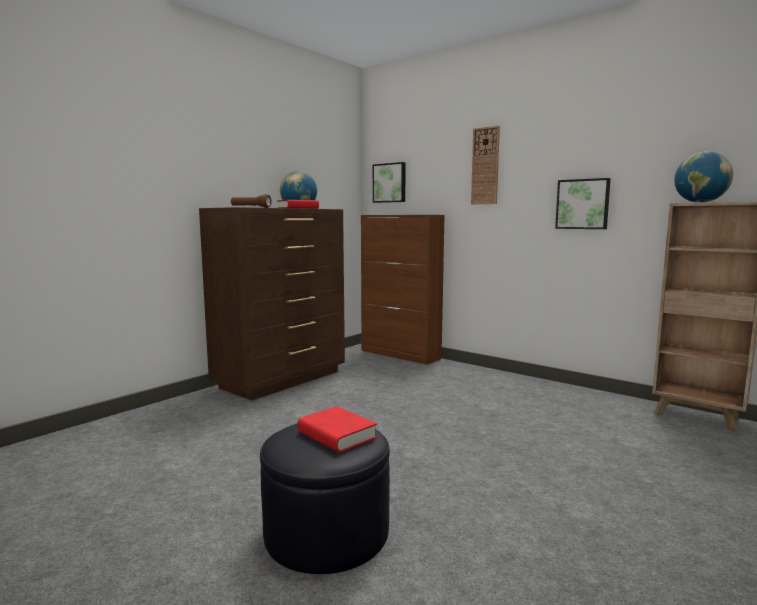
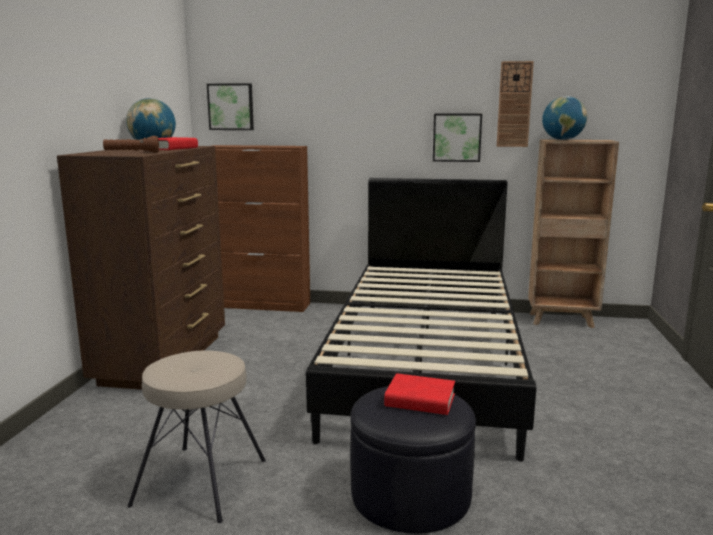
camera: 30 degrees left, 5 degrees up
(193, 469) = (202, 482): none -> beige stool
(485, 166) = (353, 94): wall clock -> wall clock (514, 104)
(487, 425) = (426, 362): none -> black bed

